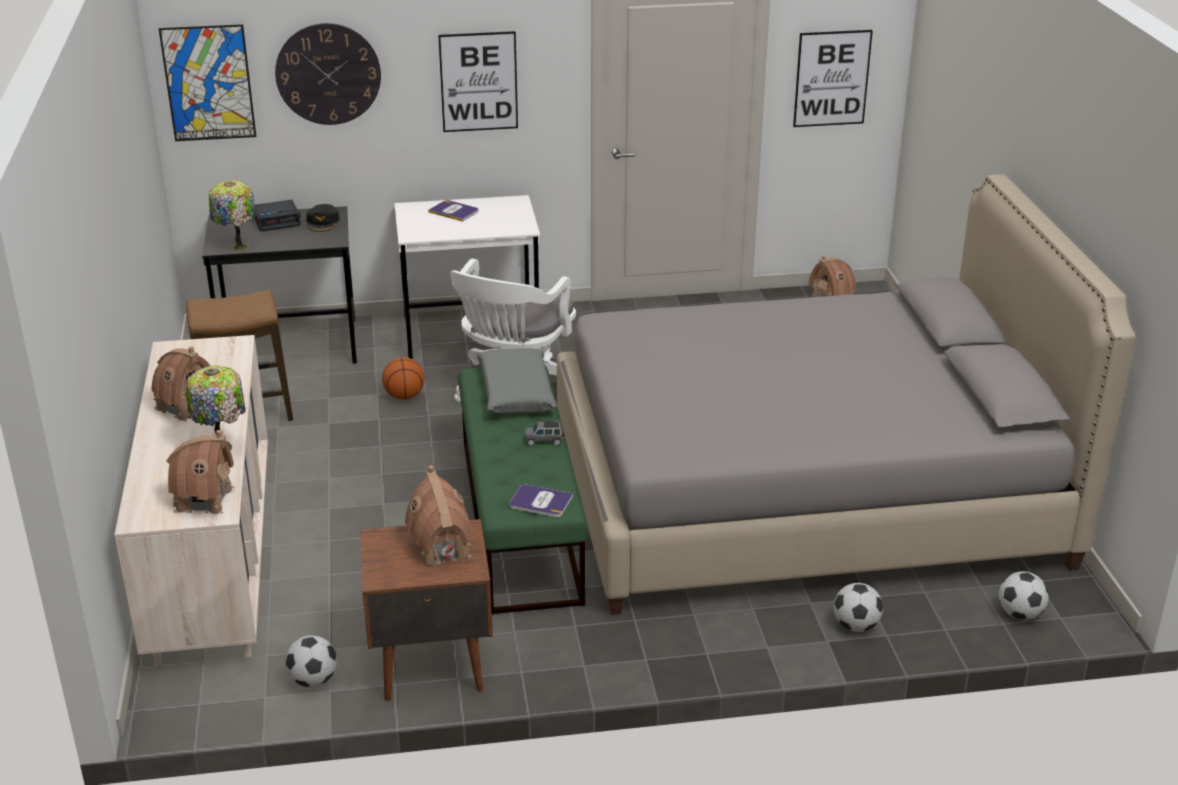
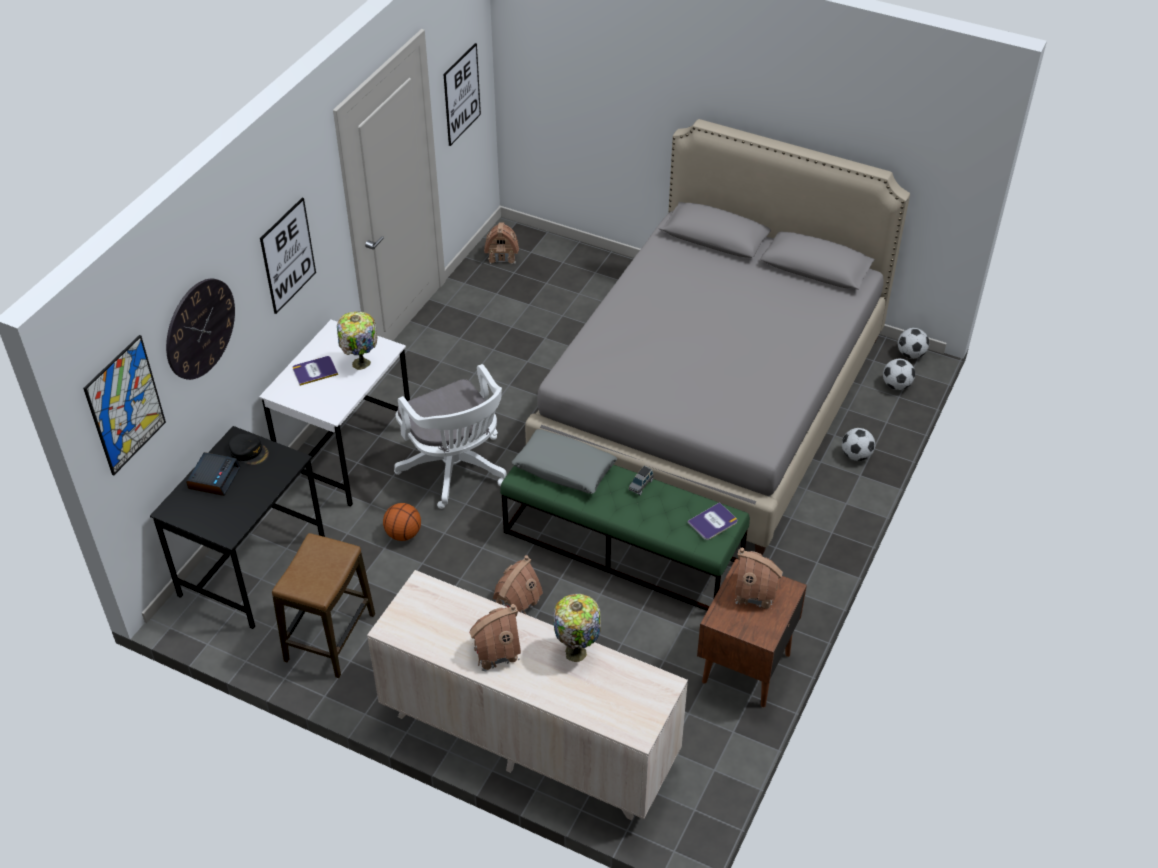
camera: 55 degrees left, 15 degrees up
(205, 500) = (642, 687): toy house -> toy house (516, 603)
(237, 247) = (239, 521): table lamp -> table lamp (360, 364)
(313, 680) = (715, 736): football -> football (910, 354)

